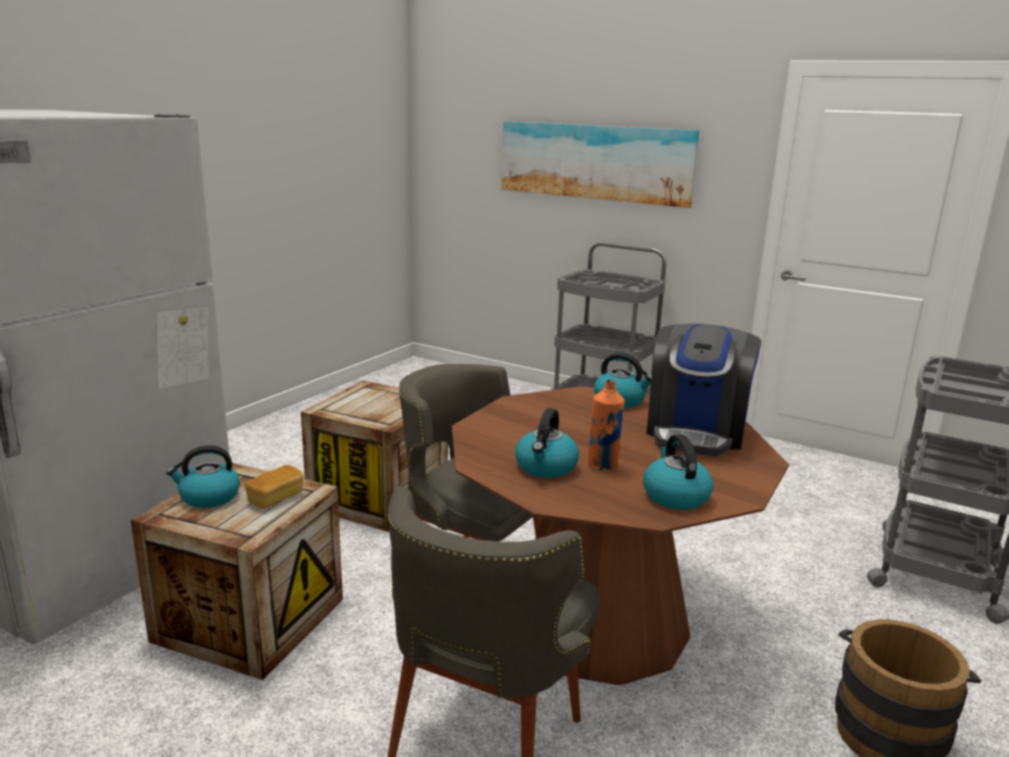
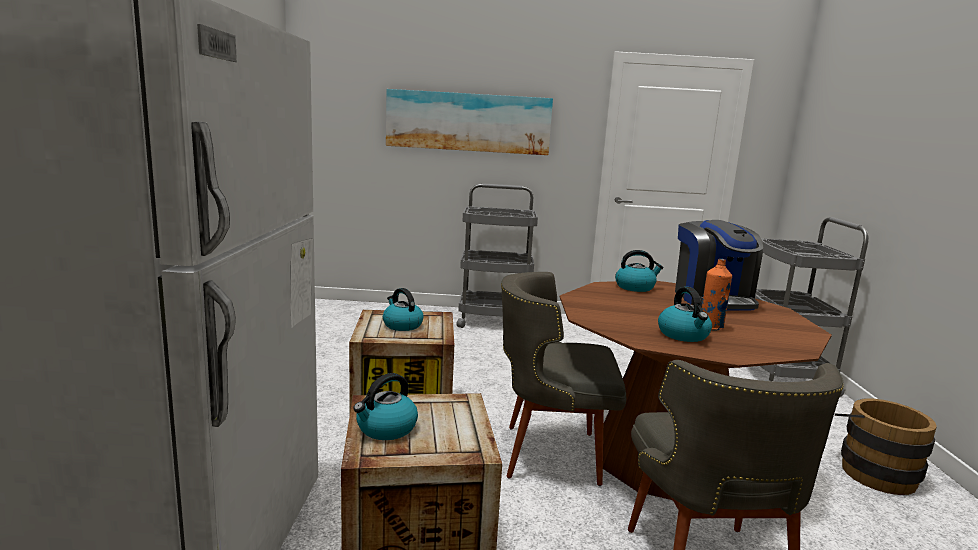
camera: 30 degrees left, 5 degrees down
(275, 498) = (447, 414): bread -> none
(675, 496) = (782, 337): kettle -> kettle (402, 325)

